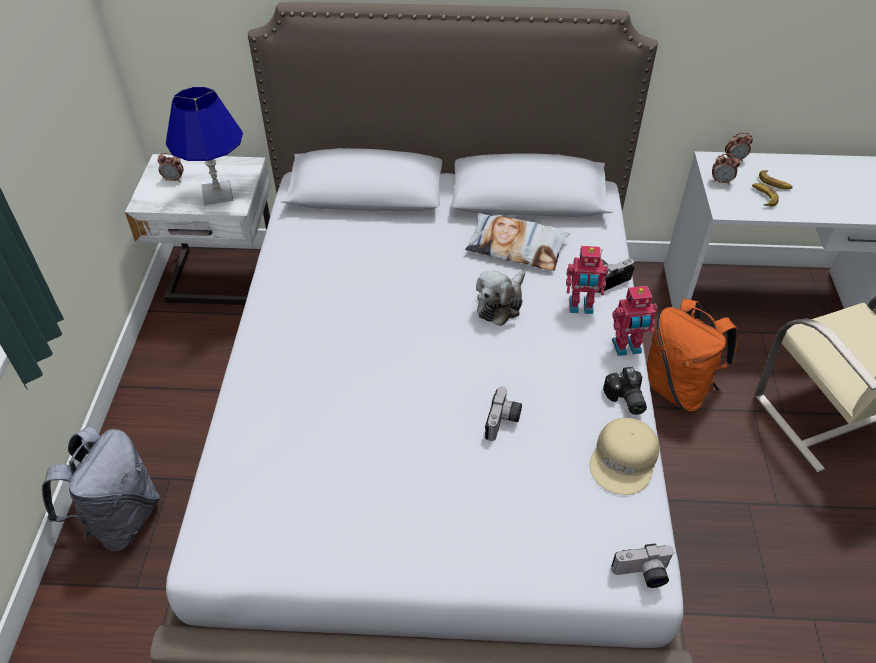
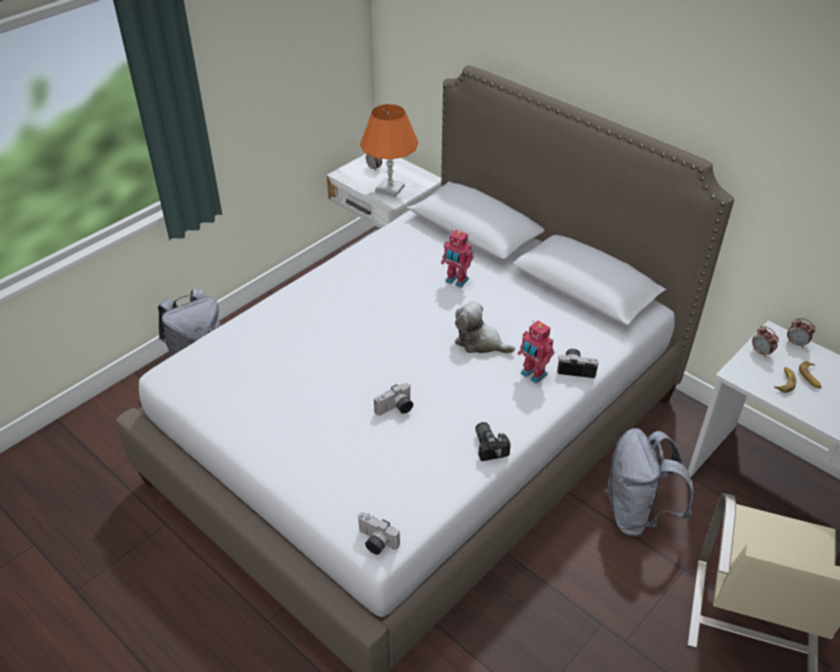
camera: 40 degrees right, 5 degrees down
(218, 194) = (390, 189): blue table lamp -> orange table lamp
(501, 304) = (480, 342): plush toy -> plush toy turned 45 degrees clockwise
(516, 247) = (535, 314): pillow -> none
(624, 460) = (444, 478): beige cap -> none
(625, 399) = (490, 445): camera -> camera turned 135 degrees clockwise
(627, 348) = (533, 417): toy robot -> toy robot (456, 281)
(677, 388) = (637, 514): orange backpack -> grey backpack

